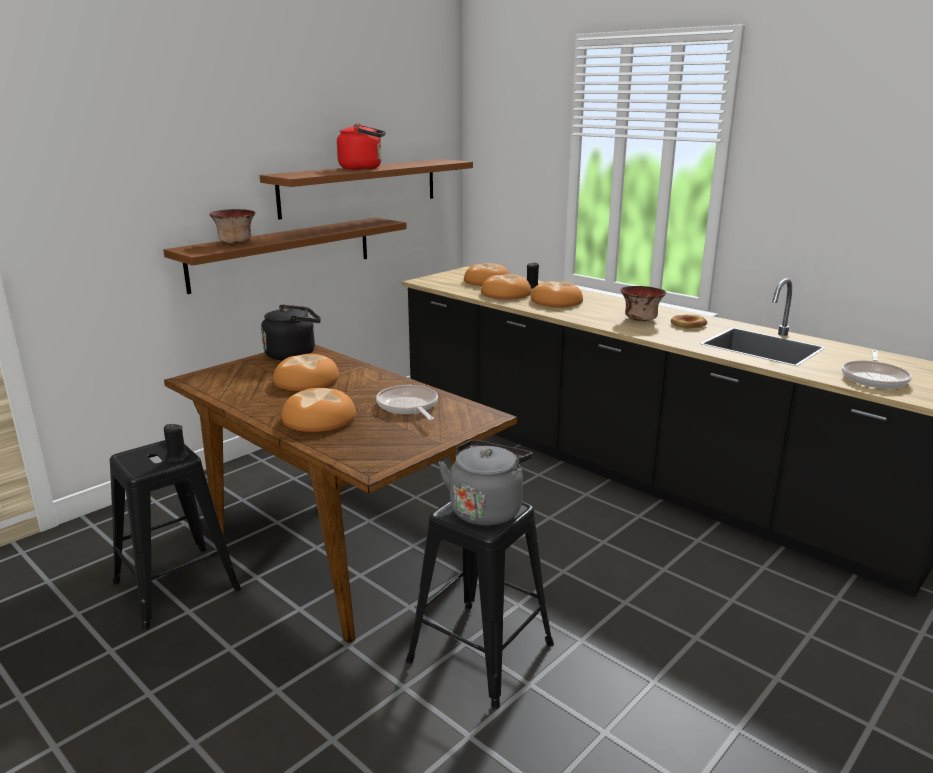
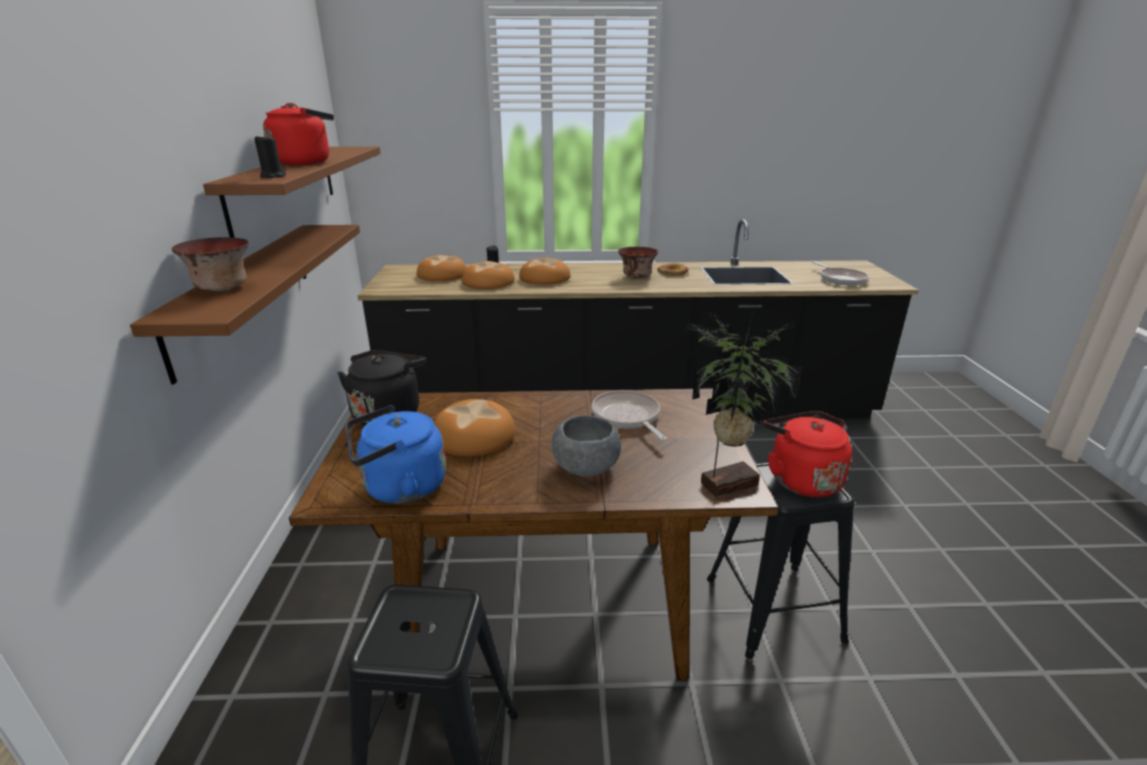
camera: 45 degrees left, 5 degrees up
(177, 458) = (452, 608): black candle -> black candle (272, 176)
(223, 387) = (400, 488): none -> blue kettle
(320, 418) = (586, 467): bread -> grey bowl
(372, 460) = (725, 482): none -> potted plant
(408, 406) = (627, 417): frying pan -> frying pan turned 45 degrees clockwise
(487, 509) = (800, 479): grey kettle -> red kettle

